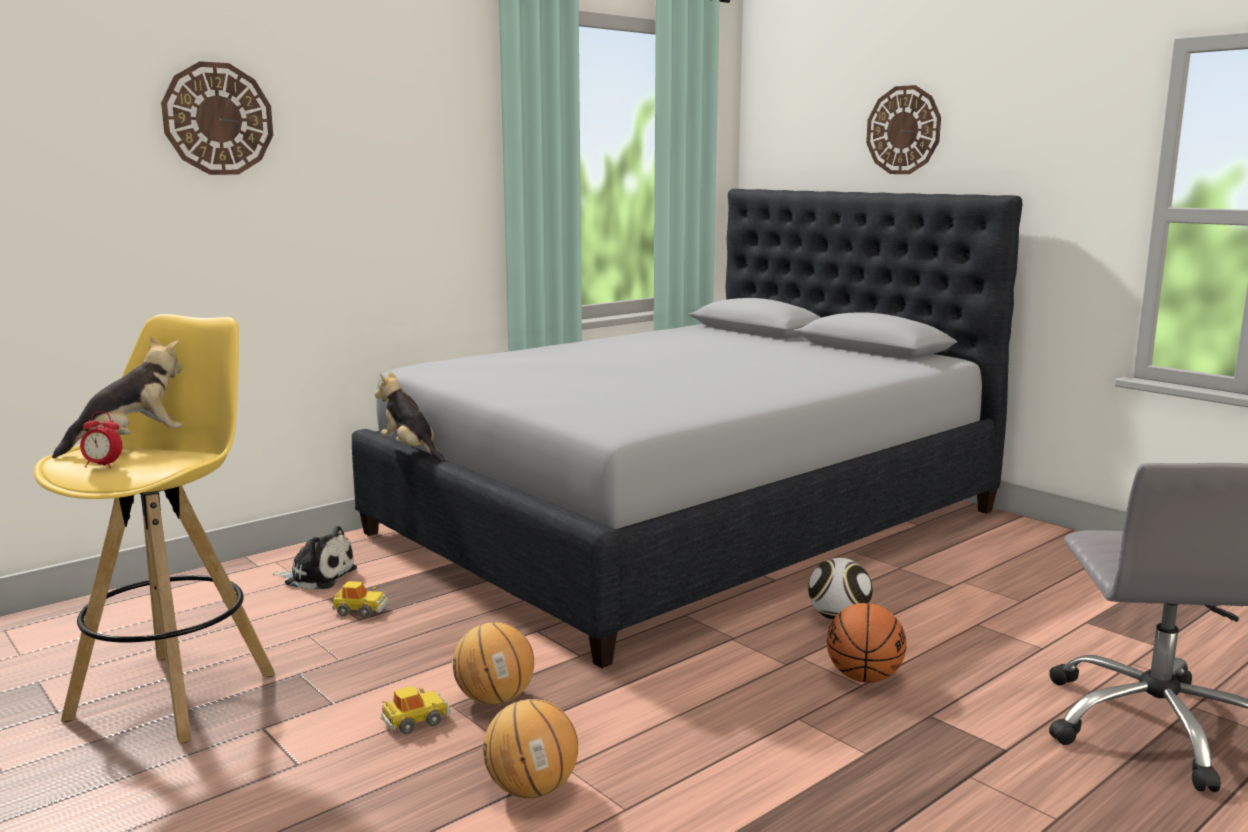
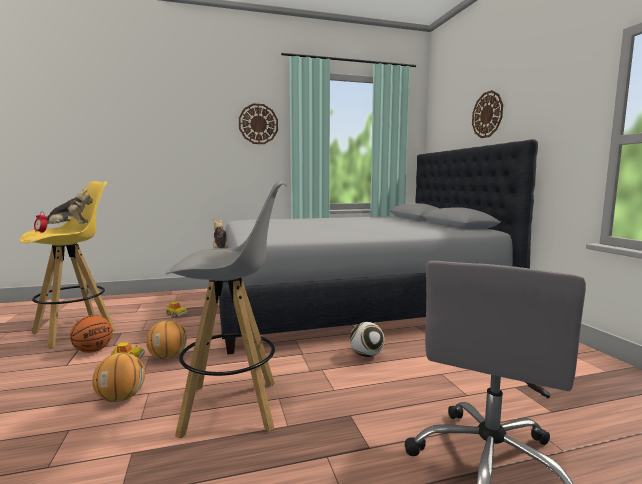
camera: 25 degrees right, 5 degrees down
(218, 119) = (166, 118): wall clock -> wall clock (258, 124)
(317, 576) = (182, 300): plush toy -> none
(748, 750) = (233, 407): none -> grey stool
(863, 677) = (340, 386): basketball -> basketball (93, 350)

